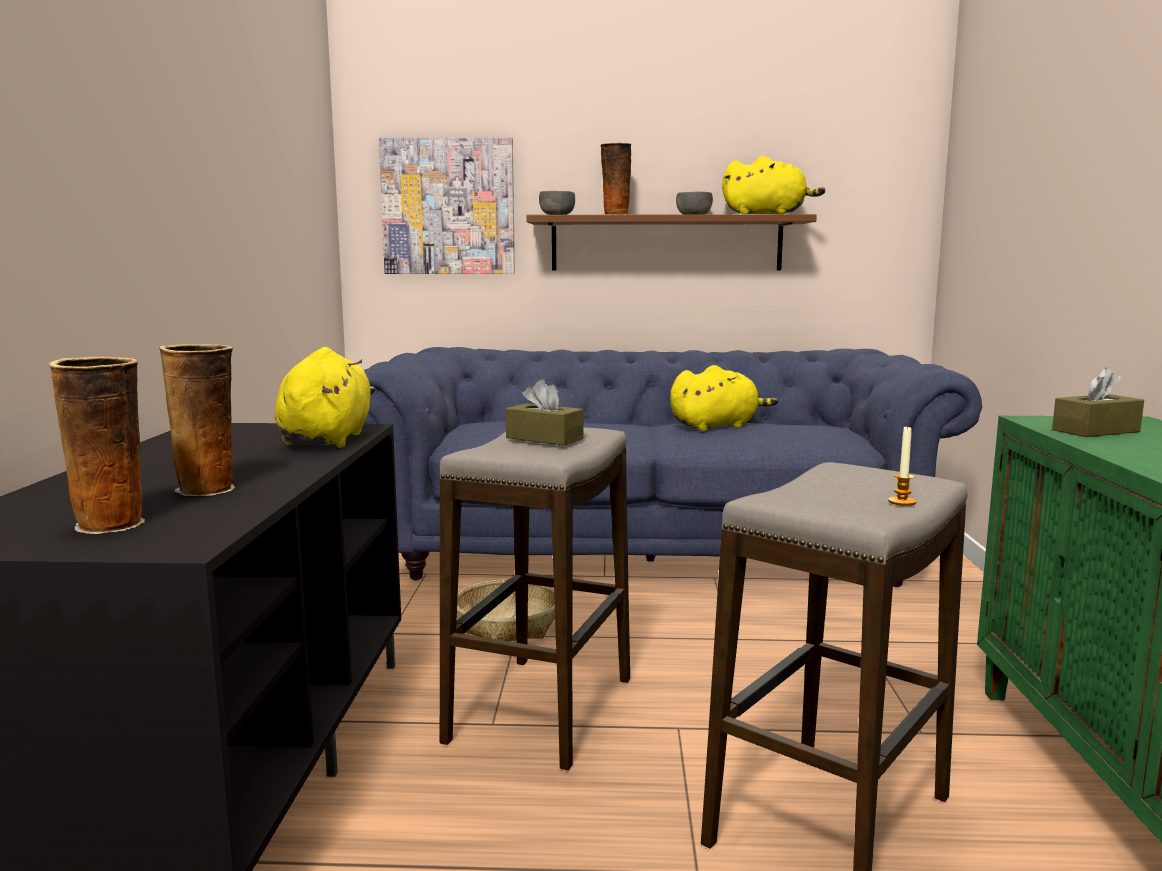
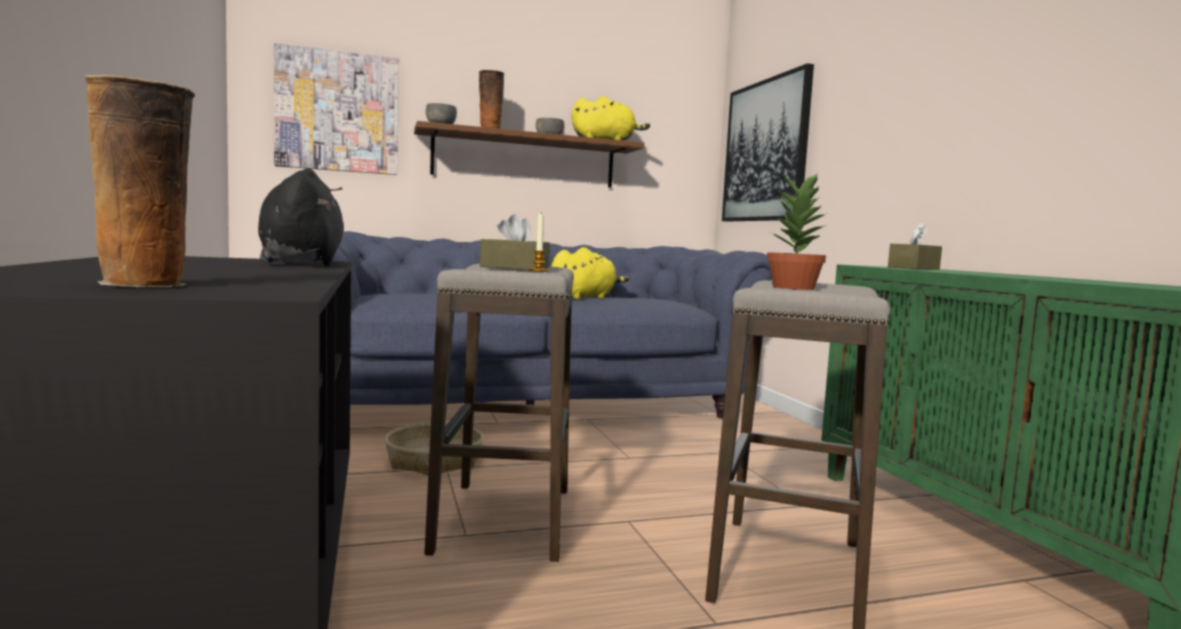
camera: 20 degrees left, 5 degrees down
(208, 489) = (226, 275): vase -> none
(327, 439) = (302, 263): yellow plush toy -> black plush toy
(833, 488) = (794, 288): none -> potted plant
(902, 502) = (855, 293): candle -> candle (538, 270)
(988, 217) = (765, 151): none -> picture

